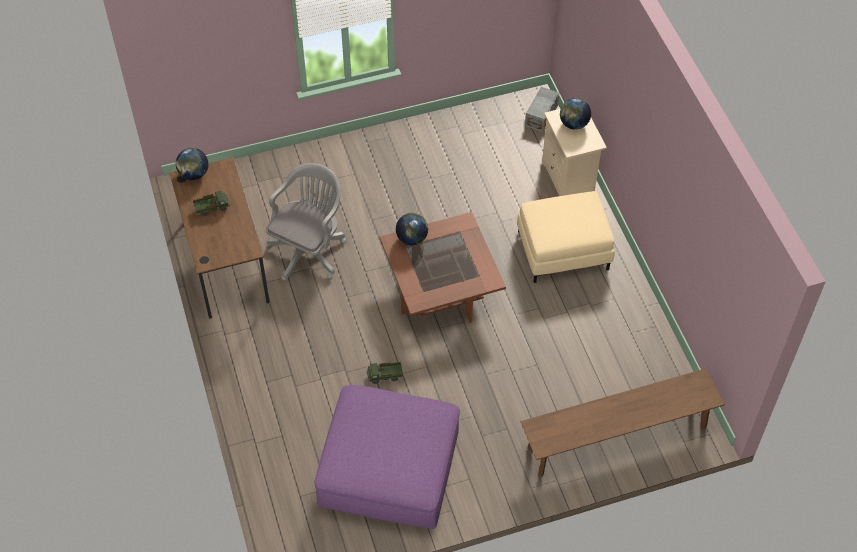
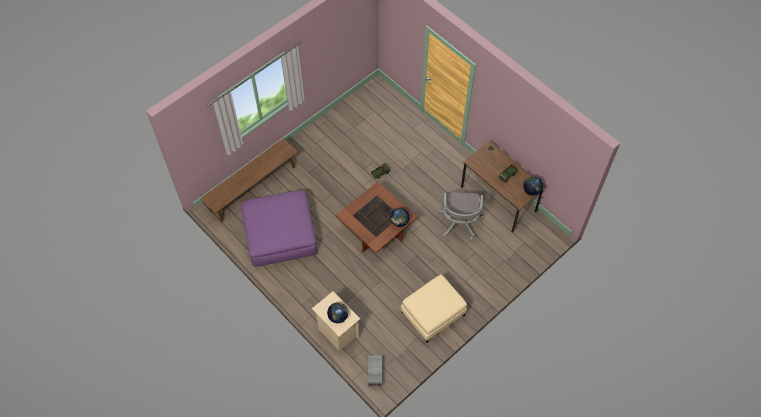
camera: 155 degrees right, 5 degrees up
(389, 469) = (355, 133): purple ottoman -> purple ottoman (280, 235)
(563, 250) = (321, 280): beige ottoman -> beige ottoman (433, 314)

